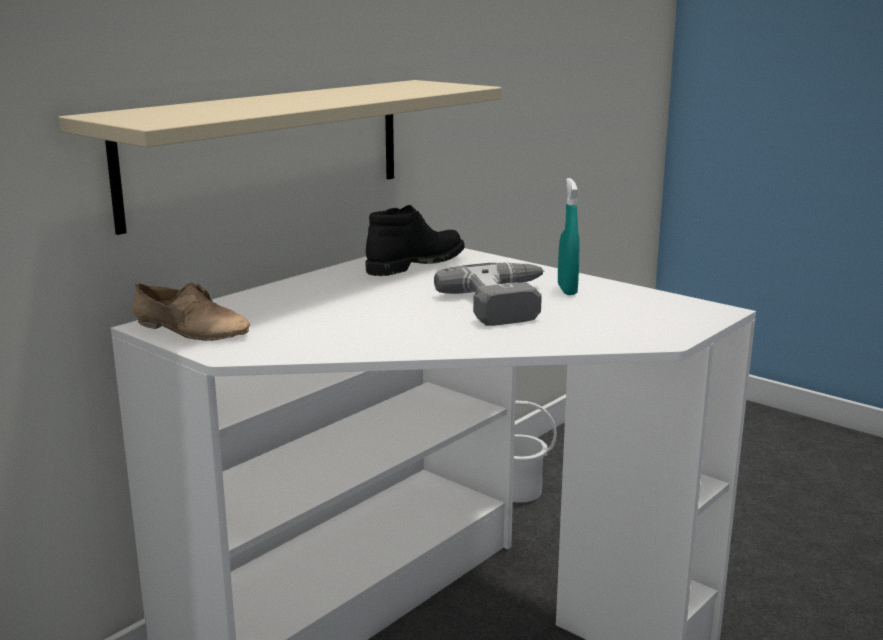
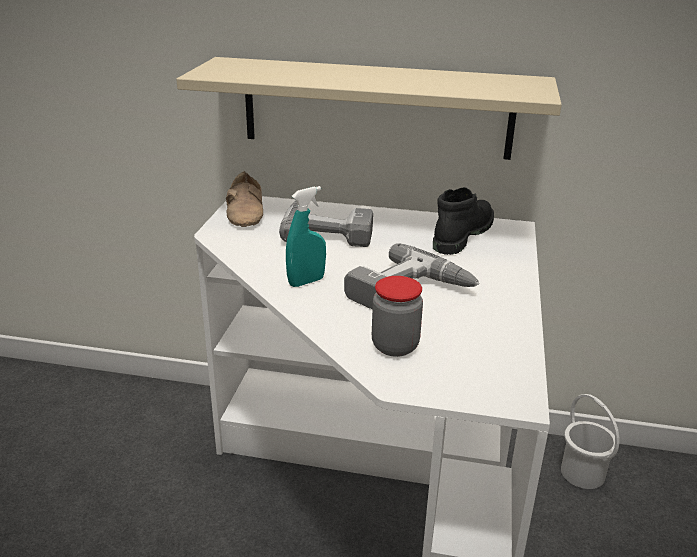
camera: 60 degrees right, 10 degrees up
(314, 304) = (328, 229): none -> power drill
(414, 264) = (461, 235): black boot -> black boot turned 75 degrees counterclockwise
(567, 290) = (479, 309): turquoise spray bottle -> turquoise spray bottle (306, 282)
(600, 328) = (395, 346): none -> jar

